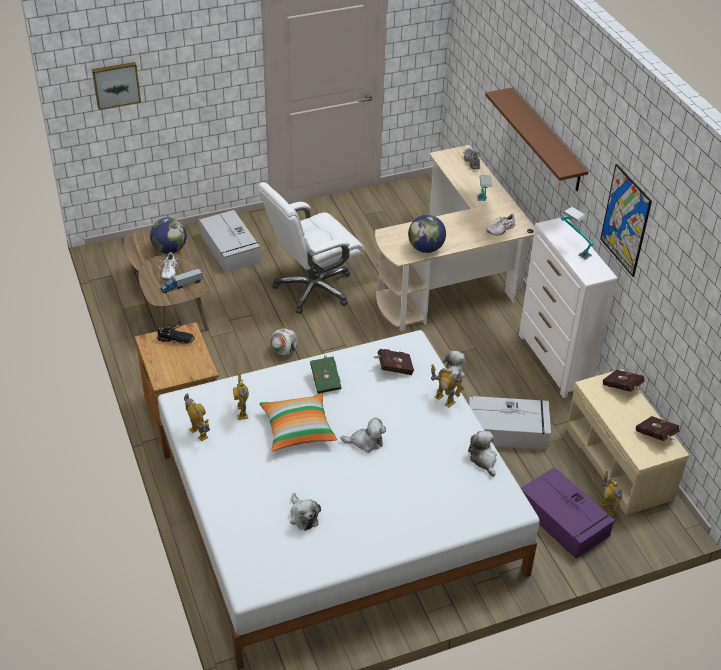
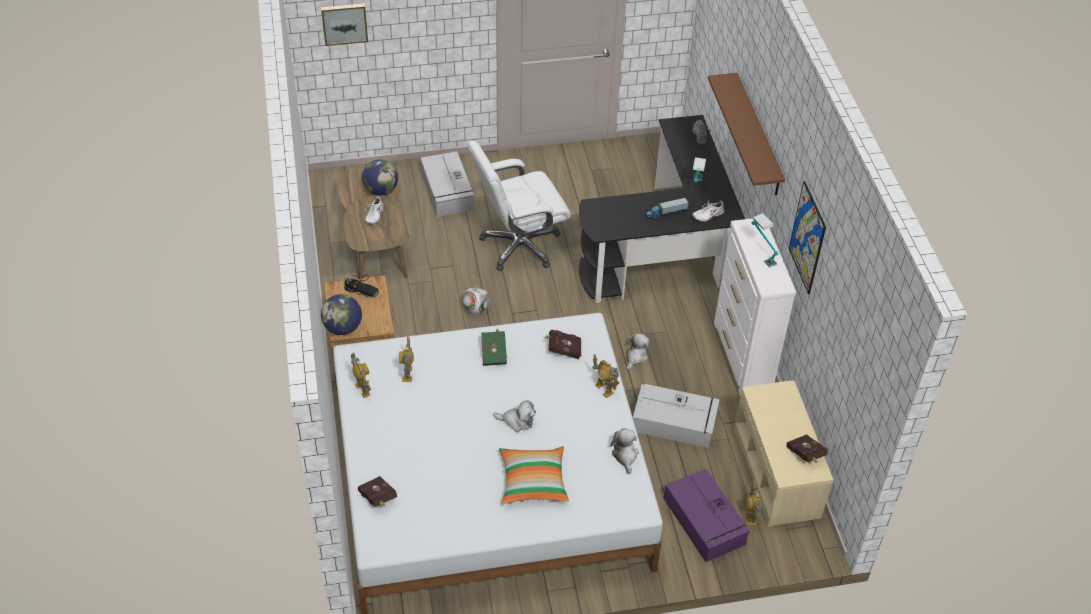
camera: 10 degrees right, 5 degrees up
(182, 285) = (383, 231): toy truck -> toy truck (666, 212)
(297, 429) = (456, 399): pillow -> pillow (533, 481)
(303, 516) = (440, 486): plush toy -> none
(426, 248) = (626, 227): globe -> globe (343, 328)
(454, 277) = (665, 251): beige desk -> black desk
(623, 388) = (788, 401): red book -> red book (378, 499)

